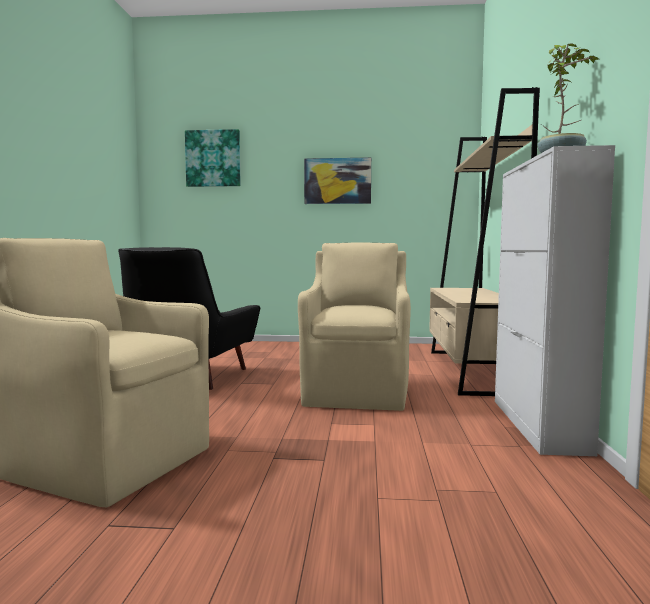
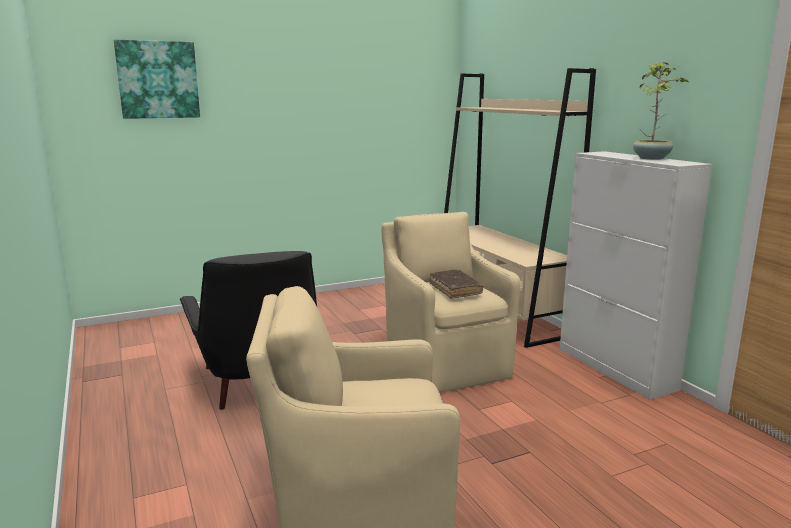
camera: 30 degrees left, 10 degrees up
(337, 181) = (319, 110): picture -> none
(351, 308) = (455, 289): none -> brown book

